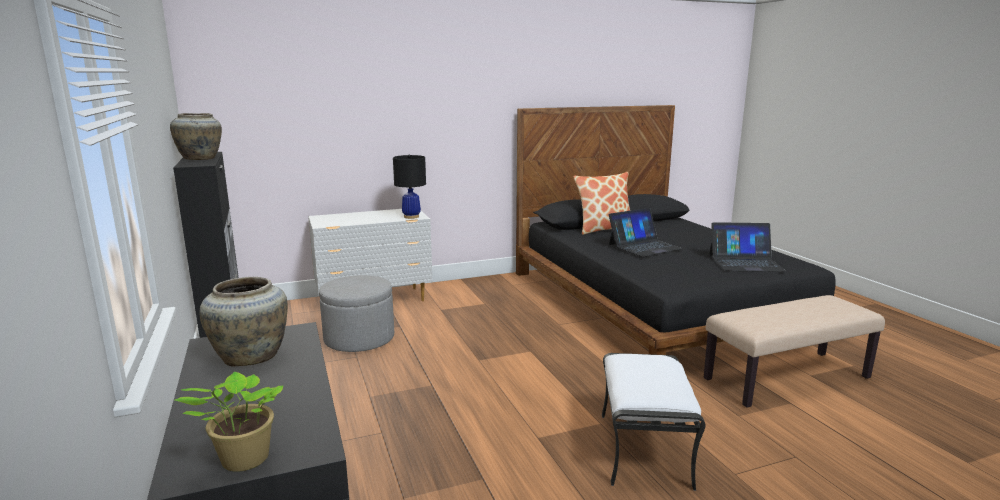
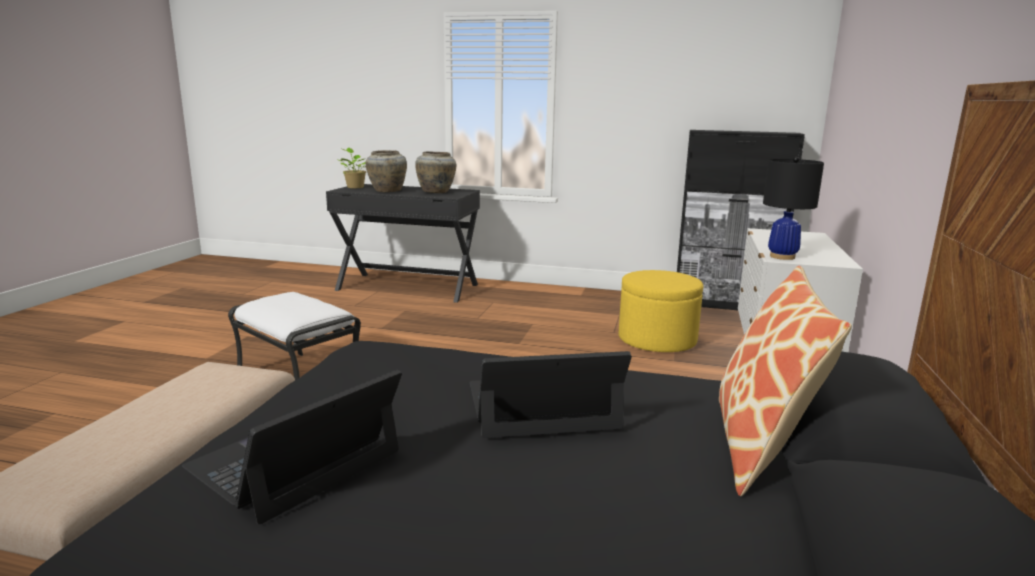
camera: 125 degrees right, 0 degrees up
(200, 158) = (742, 131): beige vase -> beige vase (386, 191)
(359, 338) = (657, 340): grey ottoman -> yellow ottoman
(644, 246) = (541, 405): laptop -> laptop turned 75 degrees clockwise

